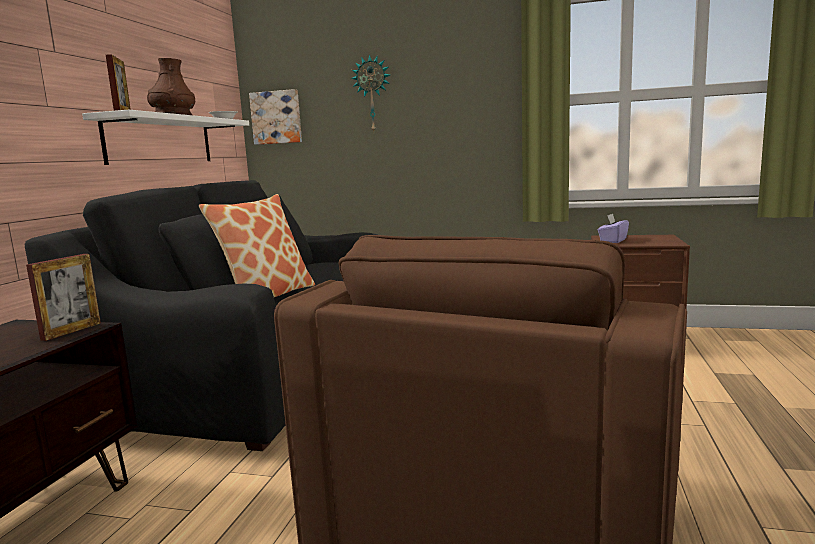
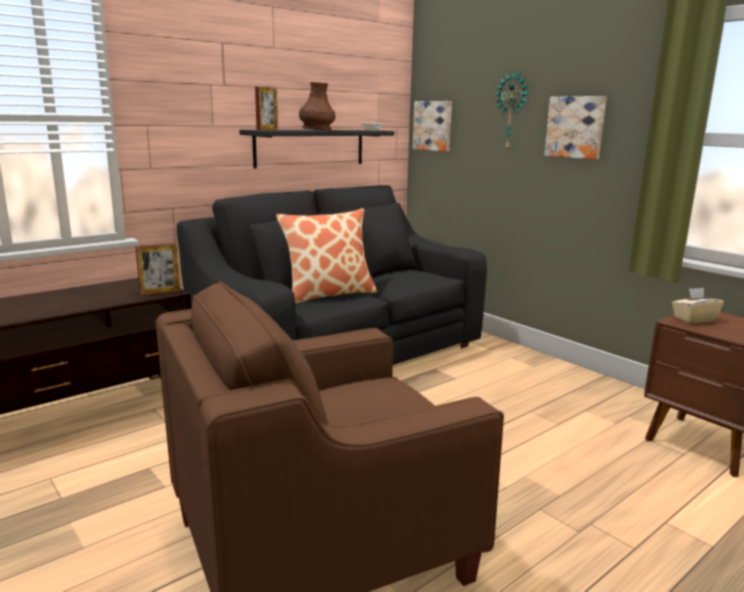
camera: 35 degrees right, 5 degrees up
(160, 141) = (310, 148): white shelf -> black shelf
(444, 102) = (576, 127): none -> picture
(612, 241) = (694, 319): purple tissue box -> beige tissue box

